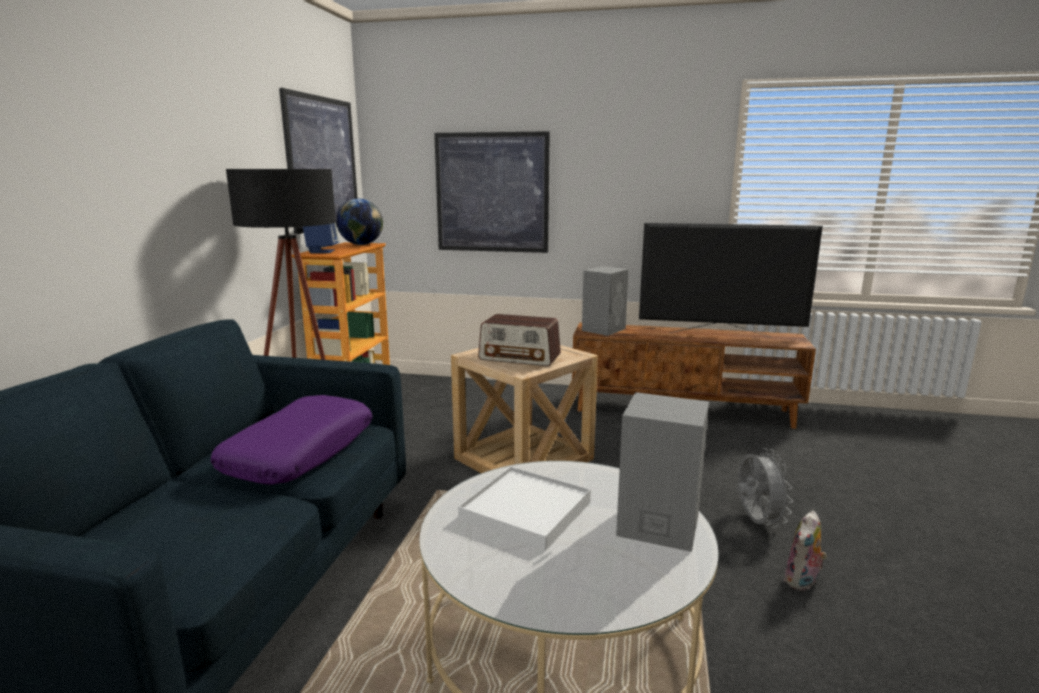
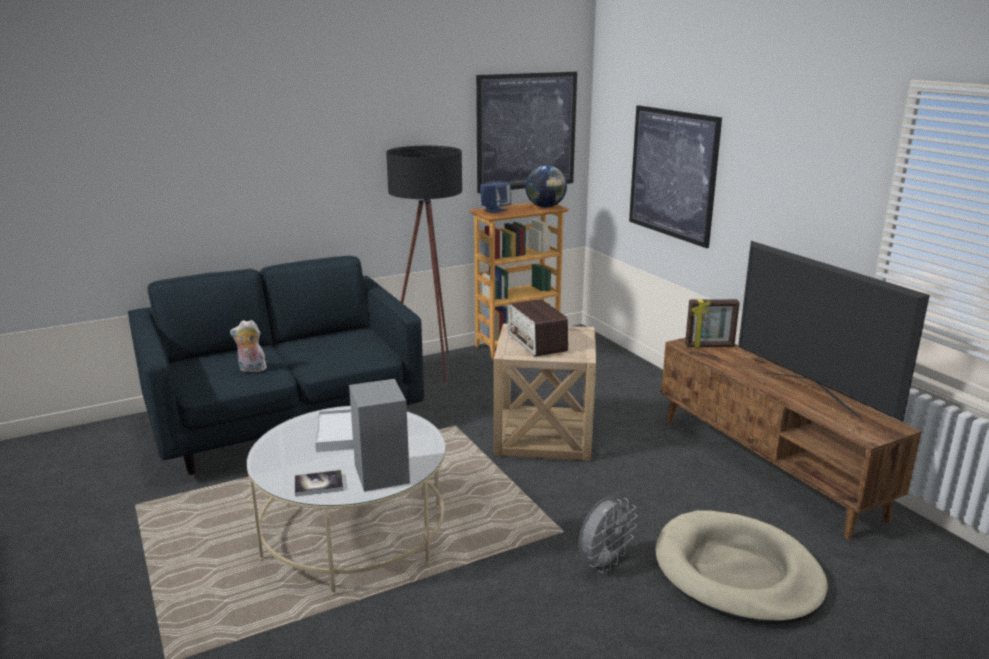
camera: 50 degrees right, 5 degrees up
(300, 452) = (332, 354): purple pillow -> none
(604, 329) = (709, 346): grey speaker -> picture frame
(640, 578) = (318, 484): none -> book
(802, 582) = (540, 606): plush toy -> plush toy (251, 369)
(810, 478) = (737, 573): none -> beige dog bed

